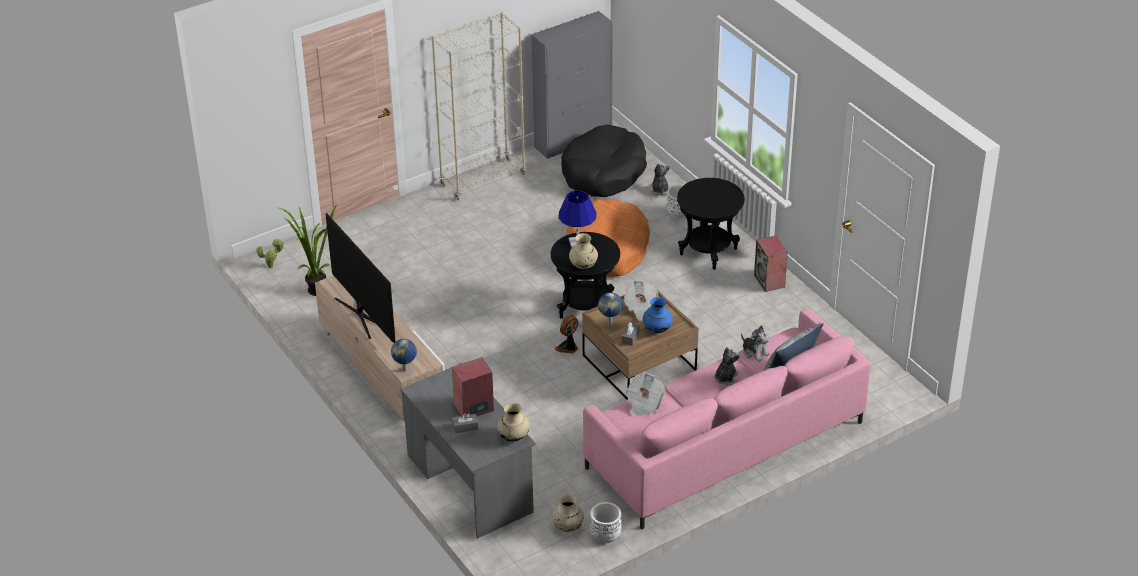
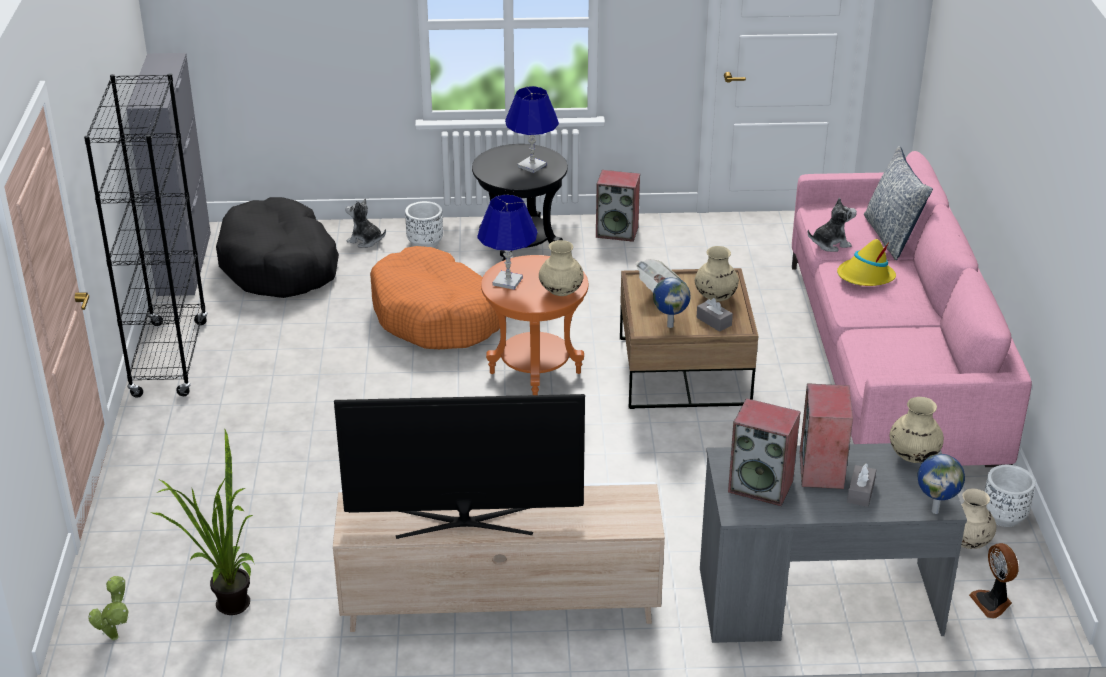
camera: 60 degrees left, 5 degrees down
(405, 370) = (640, 523): globe -> globe (935, 510)
(443, 391) = (761, 486): none -> speaker
(483, 179) = (170, 359): beige bookcase -> black bookcase
(568, 347) = (602, 414): fan -> fan (992, 602)
(585, 308) = (535, 373): black side table -> orange side table
(644, 404) = (872, 349): newspaper -> none
(657, 329) = (715, 297): blue vase -> beige vase
(715, 202) = (532, 166): none -> blue table lamp
(725, 378) = (865, 277): plush toy -> yellow hat

